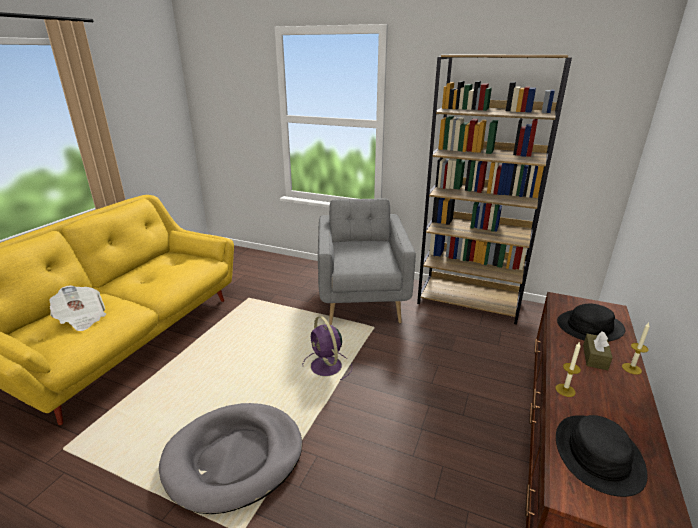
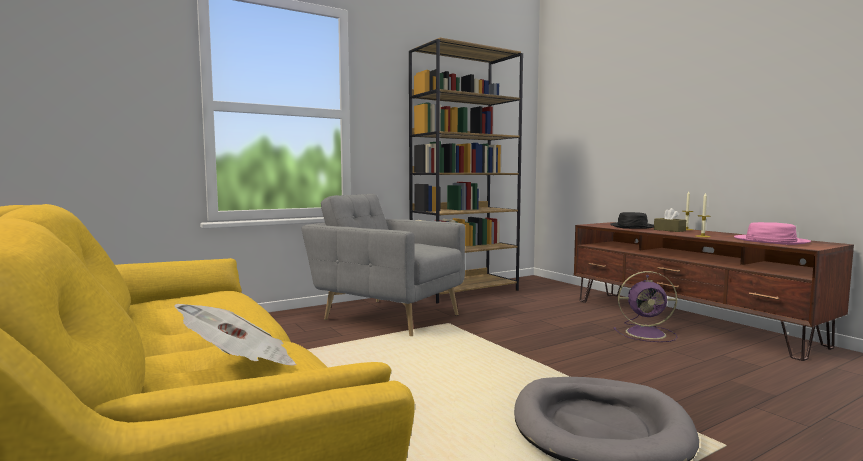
camera: 55 degrees left, 20 degrees down
(327, 367) = (487, 354): purple fan -> purple fan (647, 333)
(597, 454) = (770, 241): black hat -> pink hat

